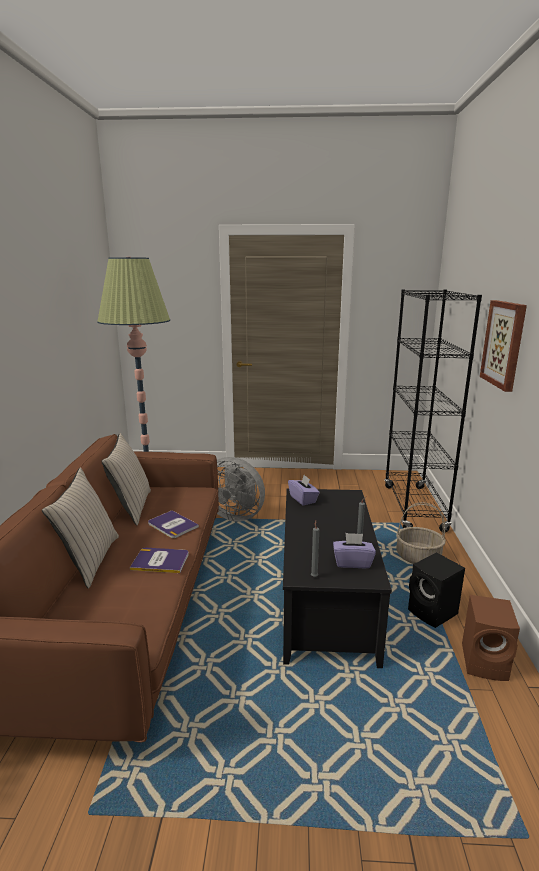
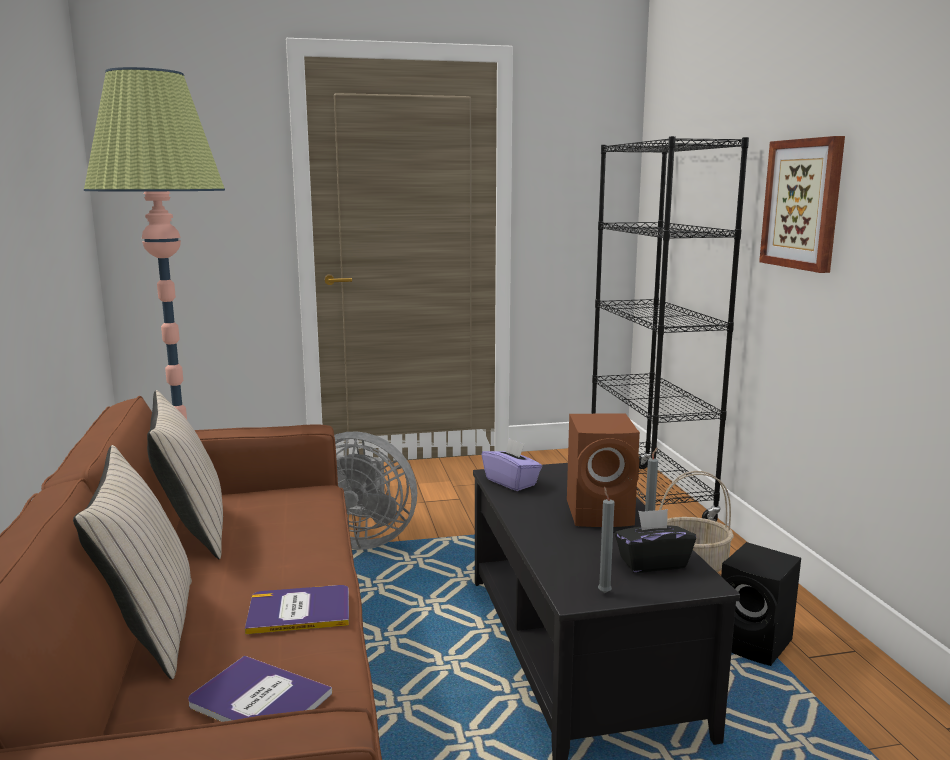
camera: 15 degrees left, 5 degrees down
(172, 525) = (290, 550): book -> book (259, 700)
(352, 562) = (652, 563): purple tissue box -> black tissue box
(486, 662) = (870, 704): brown speaker -> brown speaker (602, 513)

